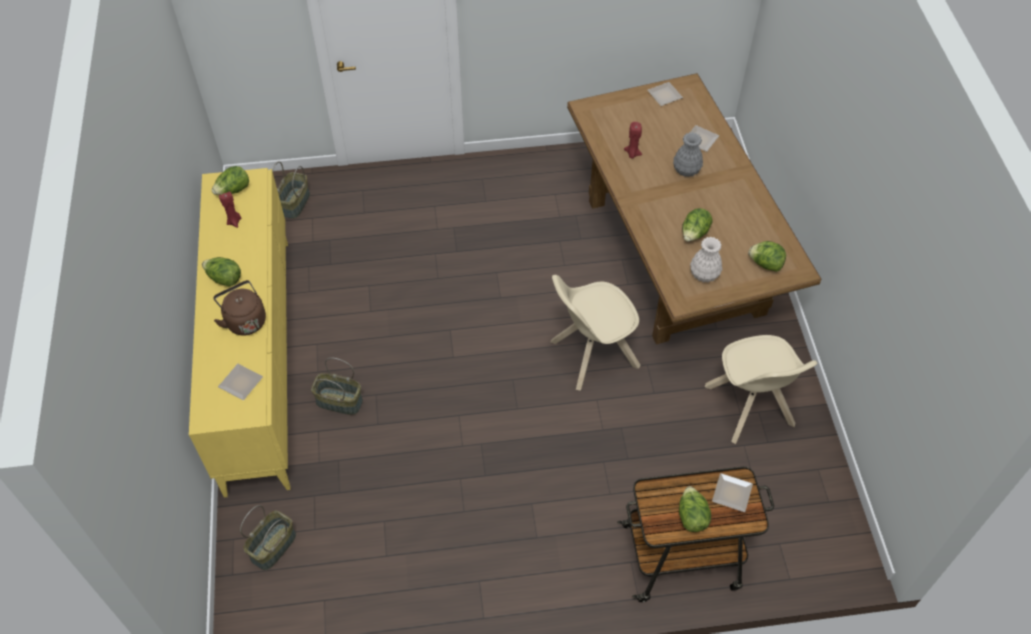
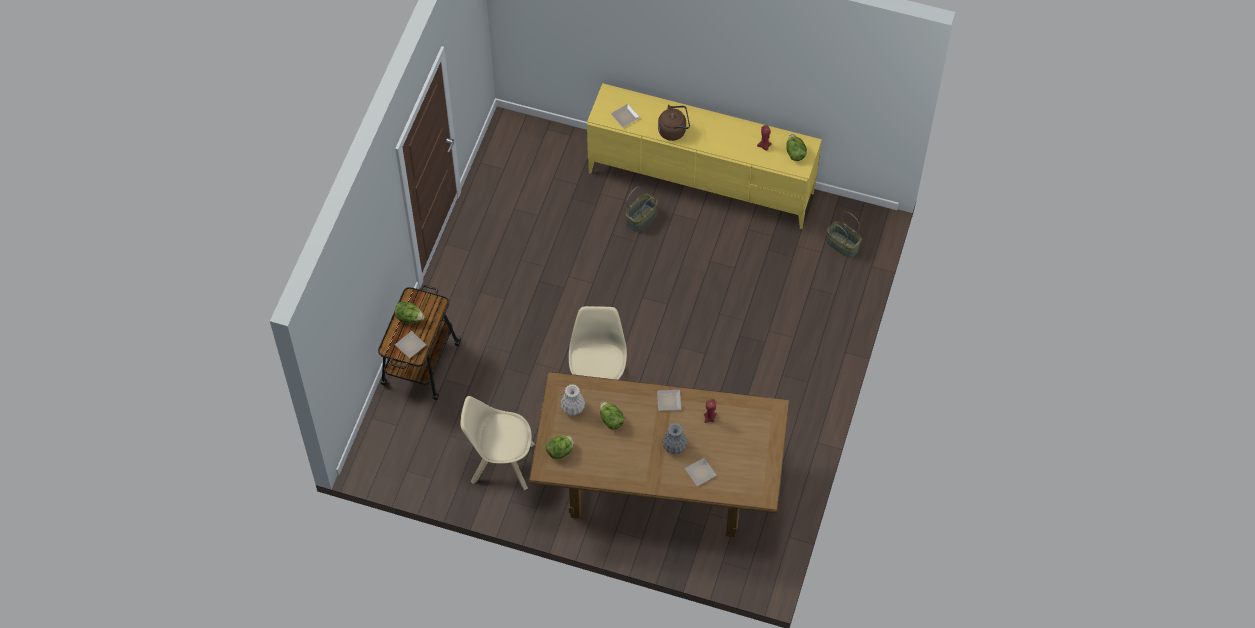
camera: 115 degrees right, 5 degrees up
(224, 279) = (715, 128): lettuce -> none
(273, 546) = (554, 153): basket -> none
(664, 96) = (761, 471): plate -> plate (668, 400)

